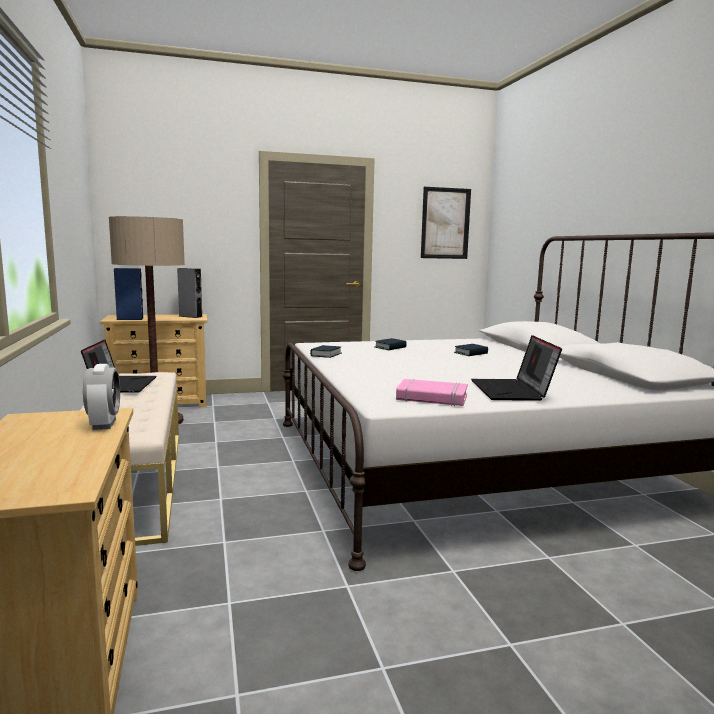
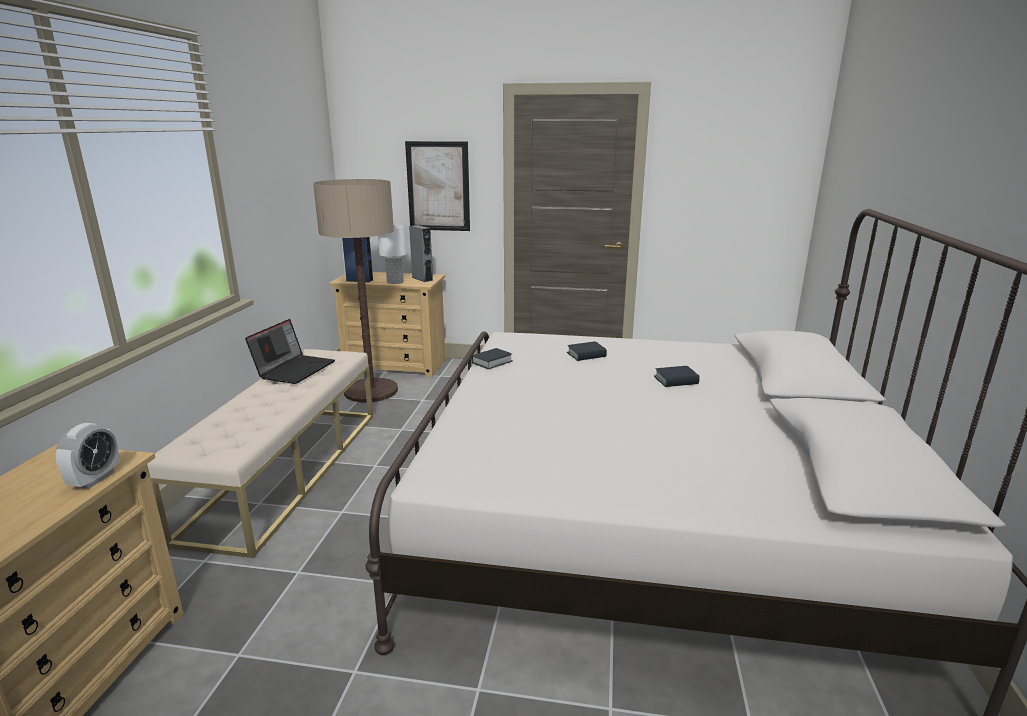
camera: 25 degrees right, 10 degrees up
(168, 318) = (395, 282): none -> white table lamp
(431, 398) = (500, 475): pink book -> none
(445, 223) = (750, 167): picture -> picture (438, 186)
(512, 391) = (623, 480): laptop -> none

